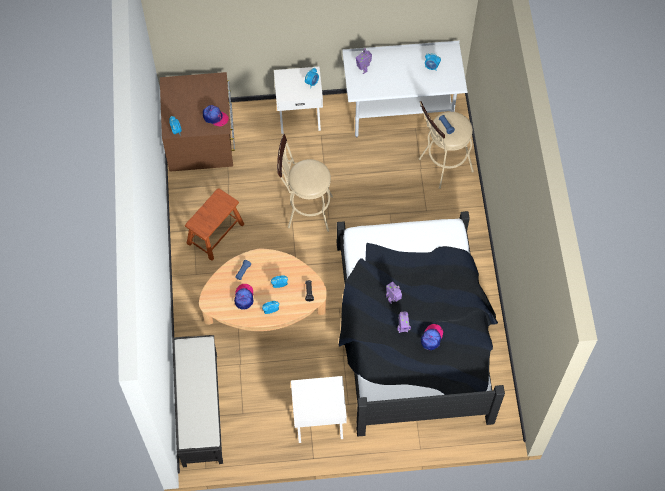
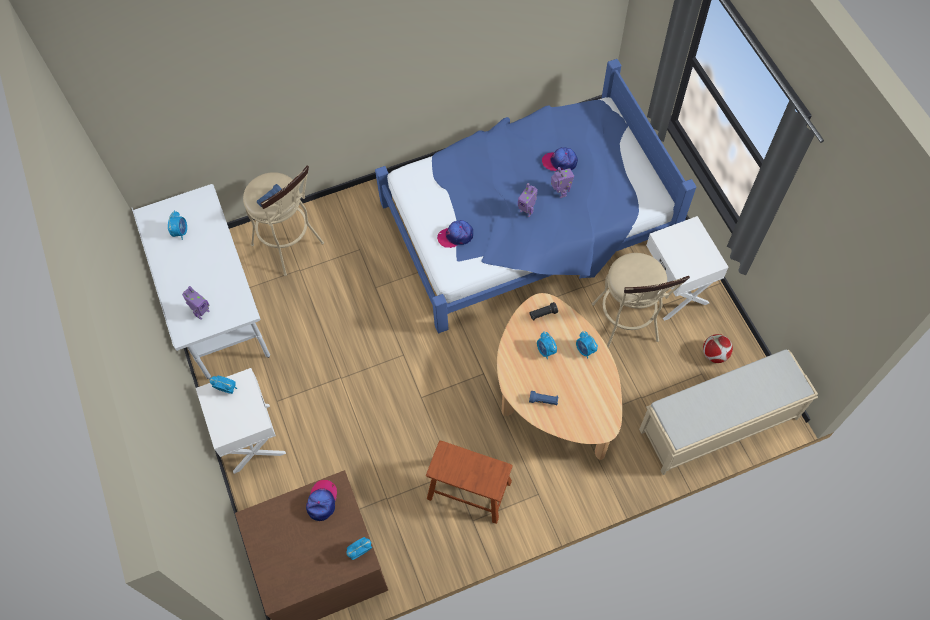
camera: 105 degrees left, 0 degrees up
(200, 408) = (717, 425): black bench -> beige bench
(244, 297) = (579, 387): cap -> cap (455, 236)
(254, 429) = (714, 354): none -> football
(305, 211) = (401, 386): beige stool -> beige stool (627, 327)
(413, 331) = (525, 224): black bed -> blue bed

